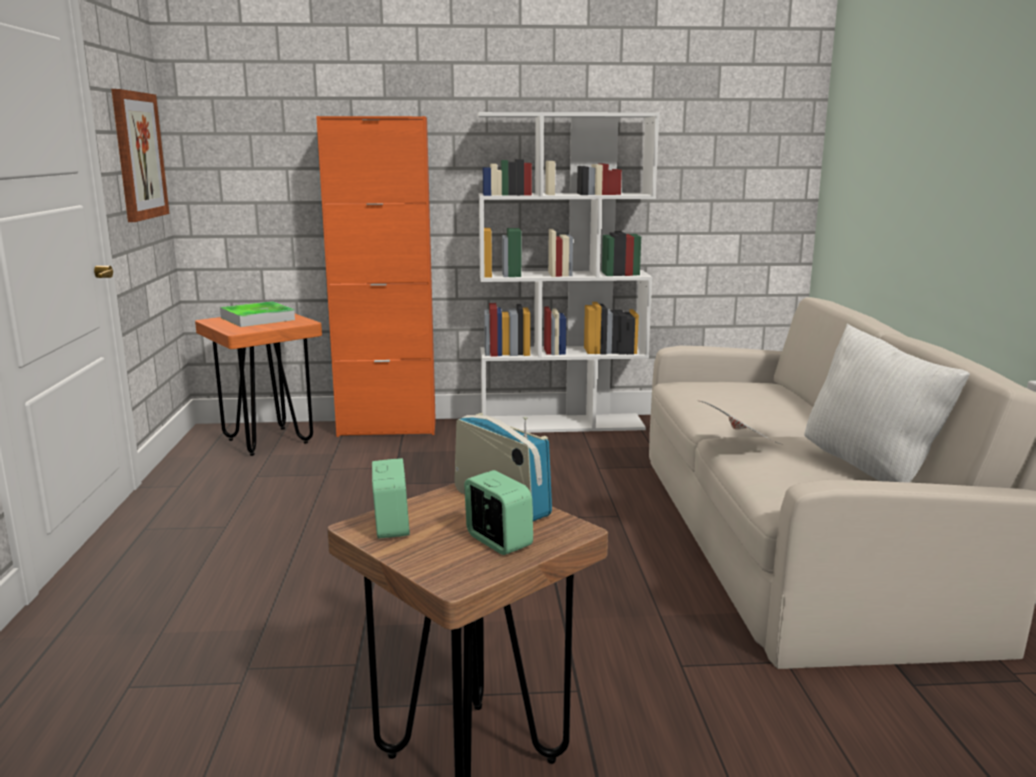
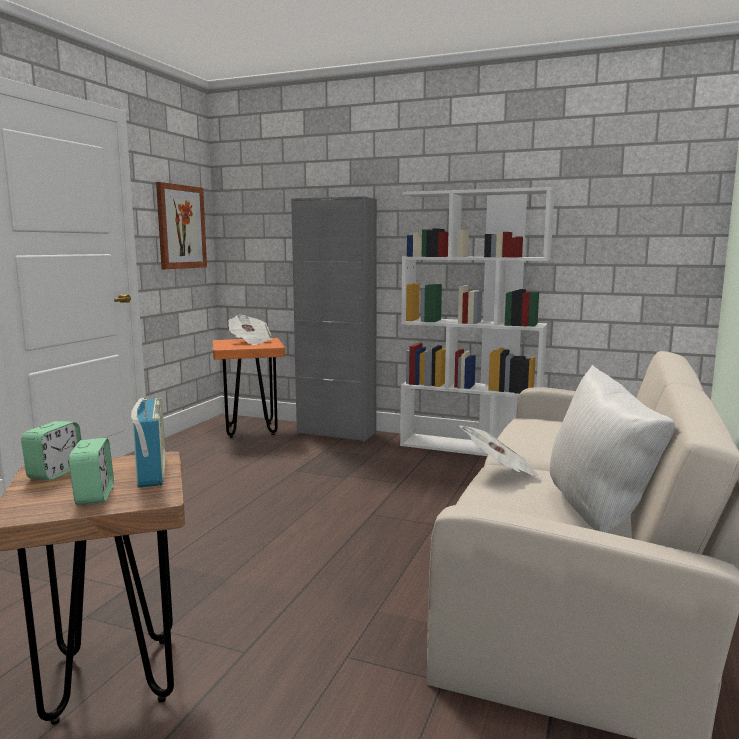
camera: 25 degrees right, 5 degrees down
(257, 319) = (250, 342): tray -> newspaper
(387, 428) = (336, 433): orange cabinet -> grey cabinet

